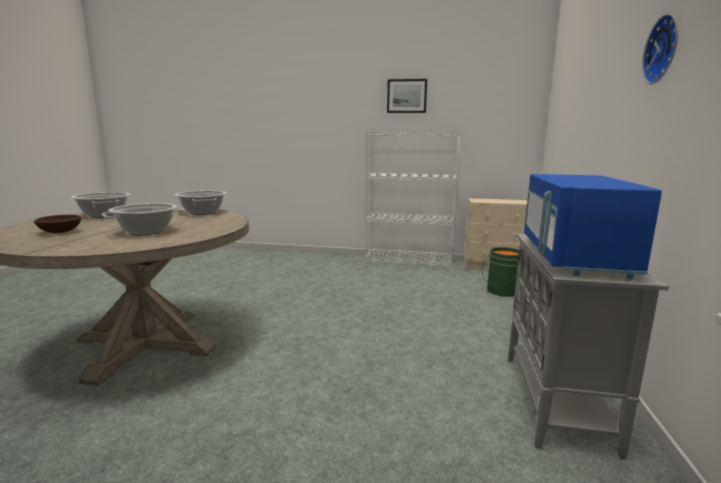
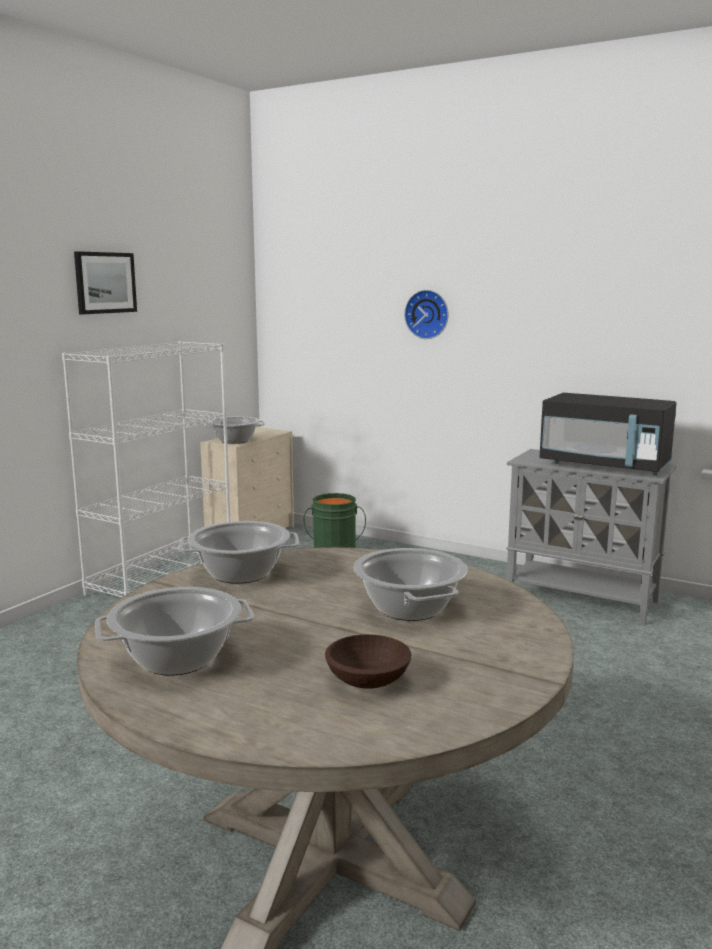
camera: 70 degrees left, 0 degrees up
(485, 200) = (235, 440): none -> cooking pot
(573, 258) = (605, 466): blue microwave -> black microwave
(665, 49) = (564, 283): wall clock -> wall clock (427, 314)

